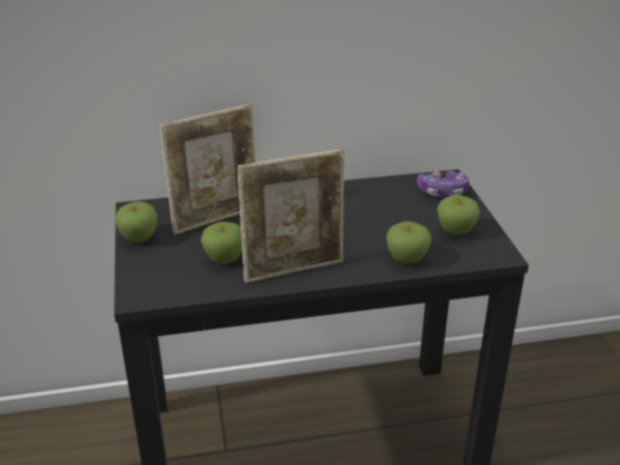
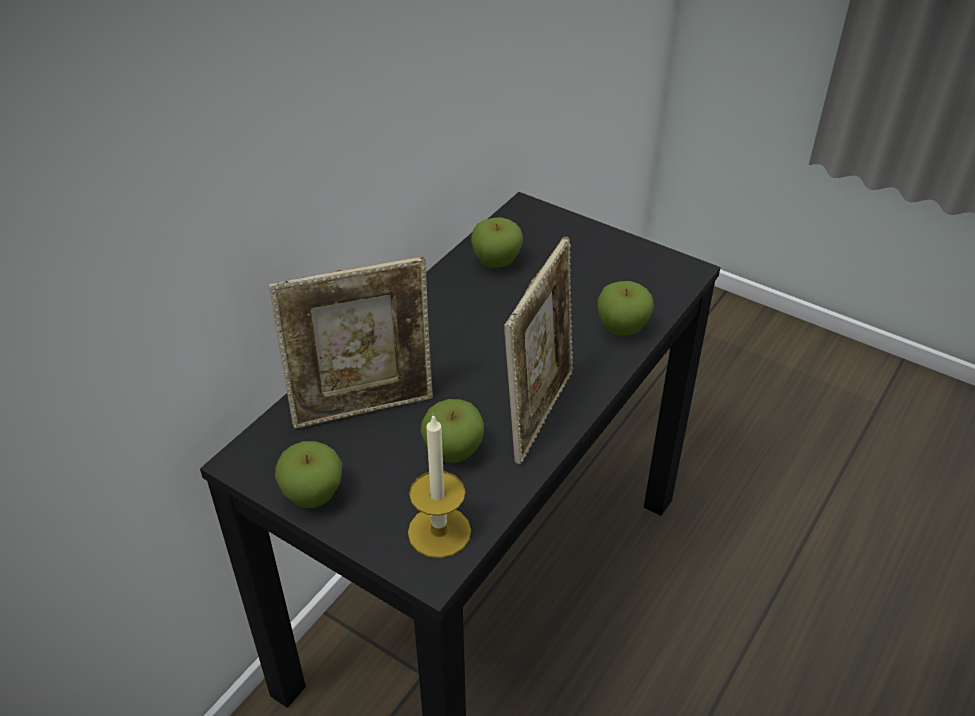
camera: 45 degrees left, 10 degrees up
(165, 285) = (439, 532): none -> candle
(216, 218) = (364, 407): picture frame -> picture frame turned 60 degrees clockwise
(442, 192) = (544, 228): game controller -> none
(455, 231) = (617, 268): apple -> apple (496, 262)

